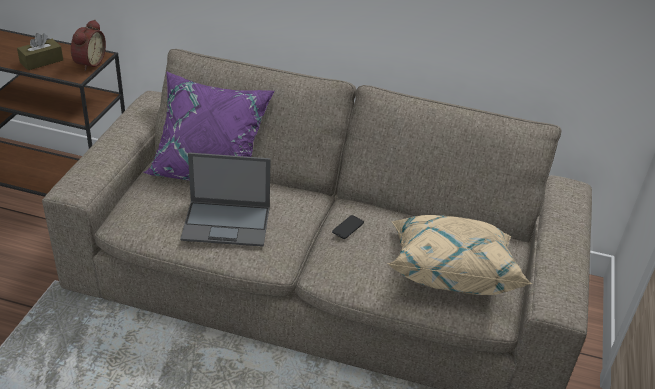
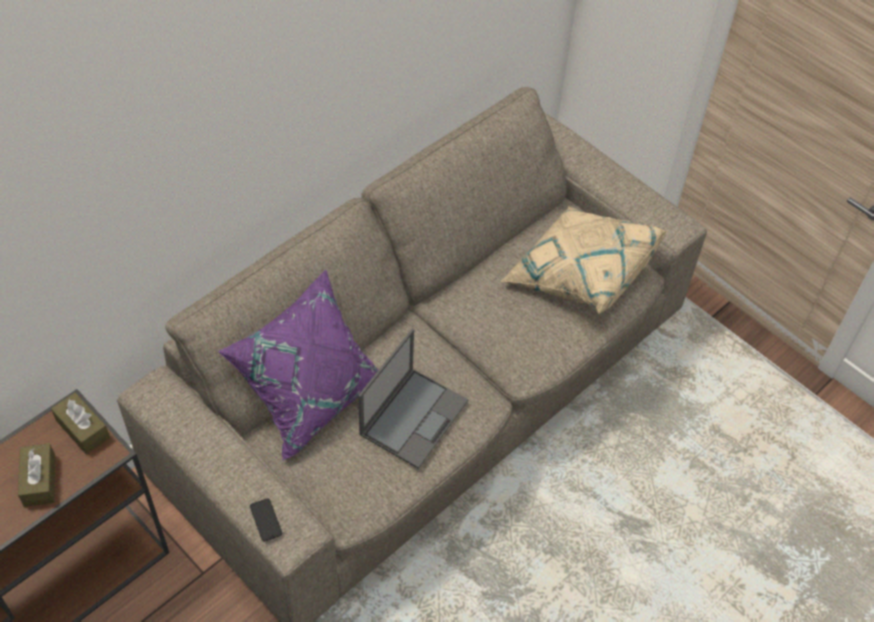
camera: 60 degrees left, 15 degrees up
(88, 63) = (83, 429): alarm clock -> brown tissue box
(348, 227) = (479, 319): phone -> phone (266, 520)

